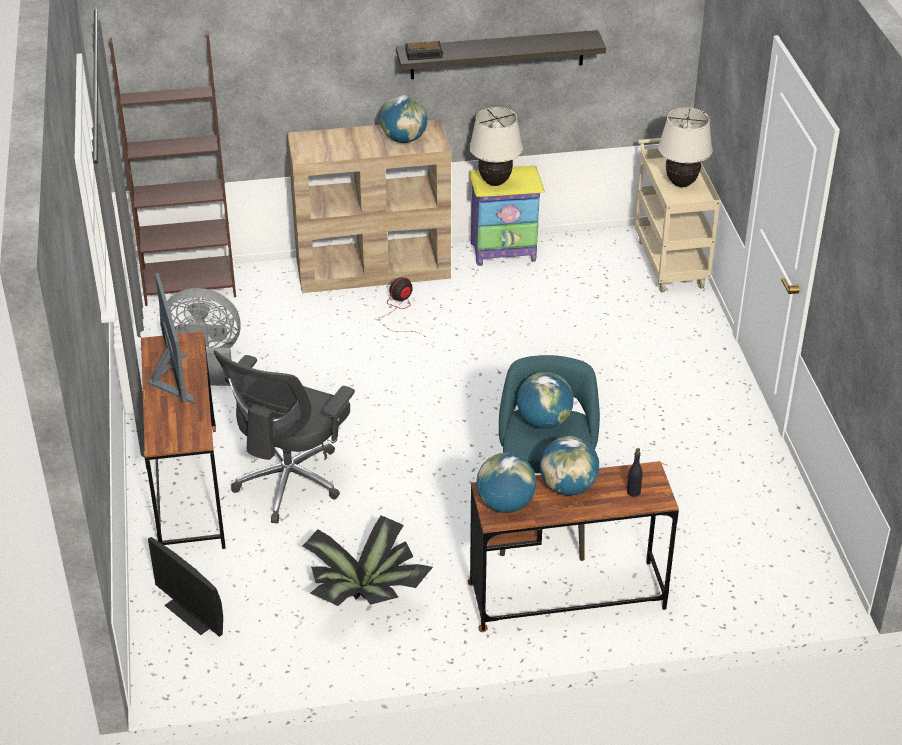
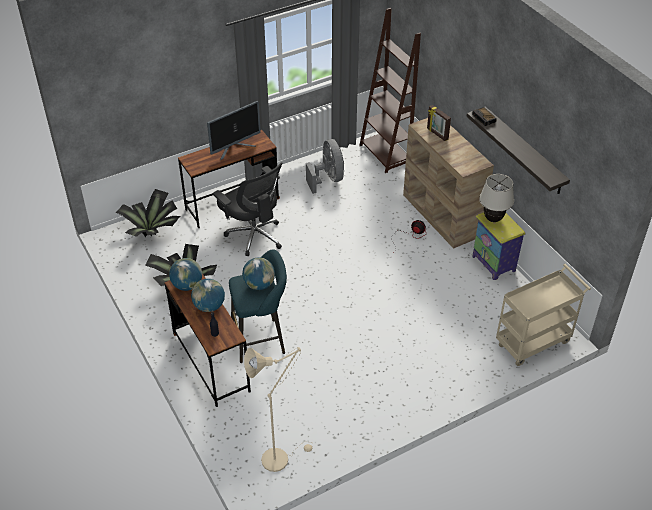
camera: 70 degrees right, 5 degrees up
(192, 613) = (153, 231): monitor -> potted plant
(290, 480) = (254, 235): office chair -> office chair turned 135 degrees counterclockwise
(336, 146) = (437, 134): none -> picture frame
(404, 139) = (461, 156): globe -> none
(681, 183) = (543, 300): beige table lamp -> none
(789, 557) = (279, 457): none -> beige floor lamp

